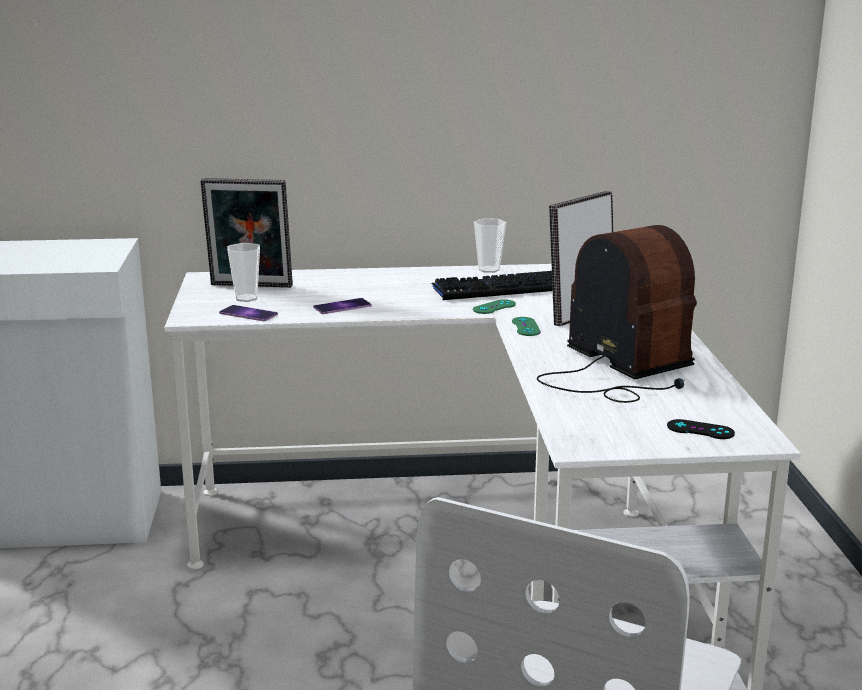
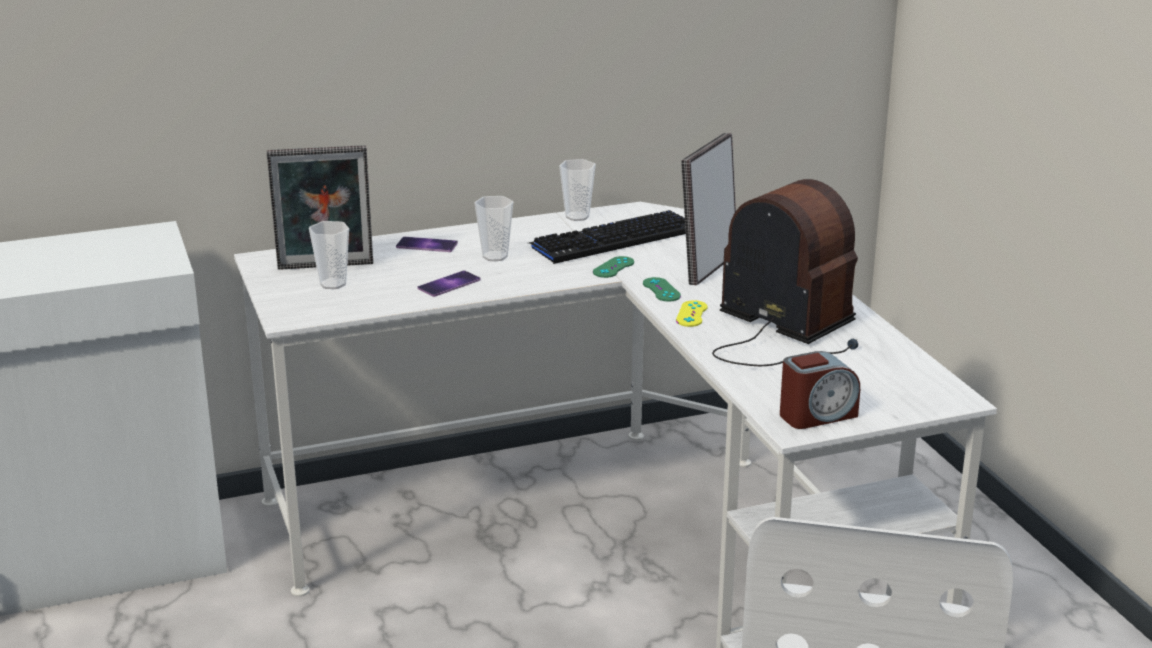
camera: 15 degrees left, 5 degrees up
(248, 314) = (350, 305): phone -> phone (427, 245)
(396, 291) = (495, 256): none -> cup
(541, 347) = (691, 314): none -> yellow game controller
(608, 438) = (817, 415): none -> alarm clock
(700, 430) = (896, 394): black game controller -> none

